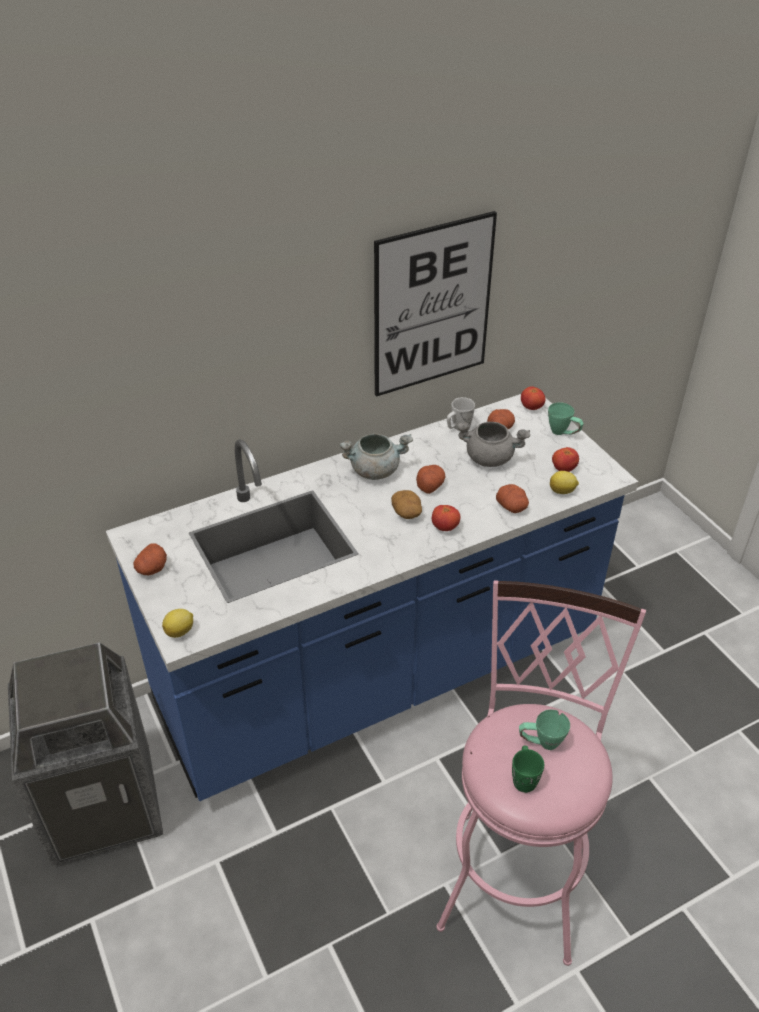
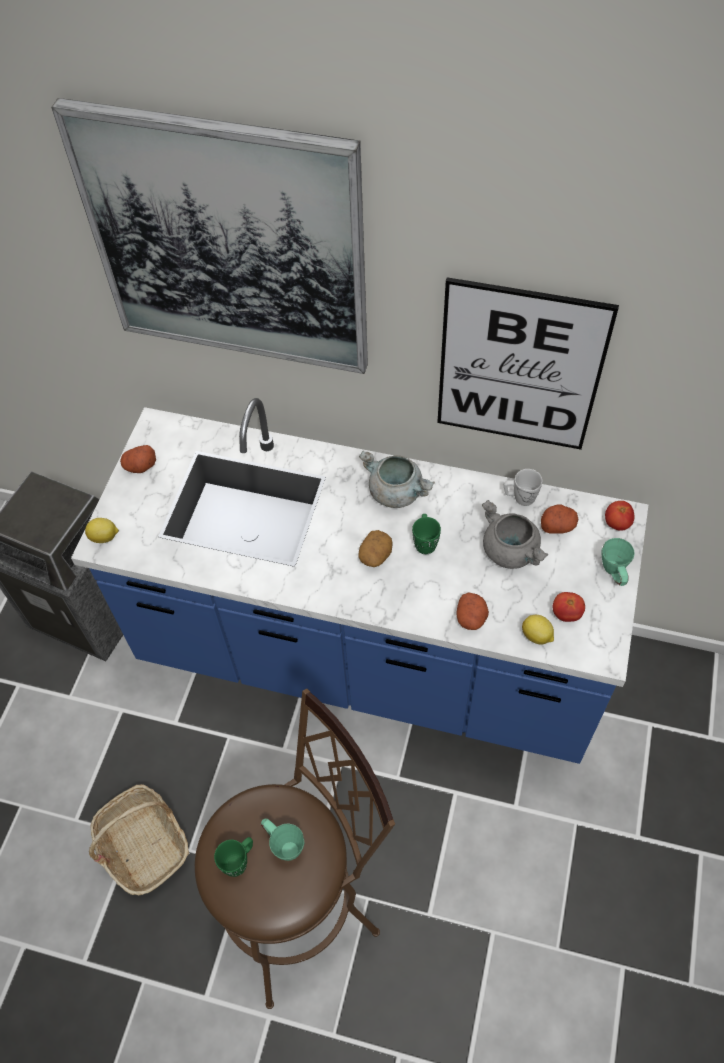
camera: 45 degrees right, 15 degrees up
(189, 289) = (227, 244): none -> picture
(346, 942) = (143, 844): none -> basket
(430, 485) = (425, 542): potato -> green mug
(445, 527) = (390, 594): tomato -> none
(516, 870) = (306, 905): pink stool -> brown stool

